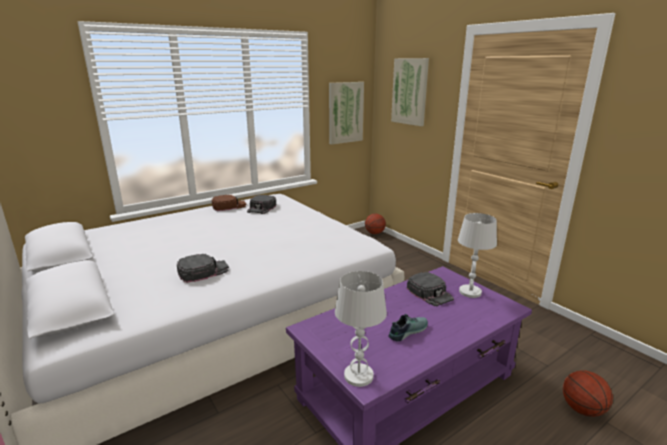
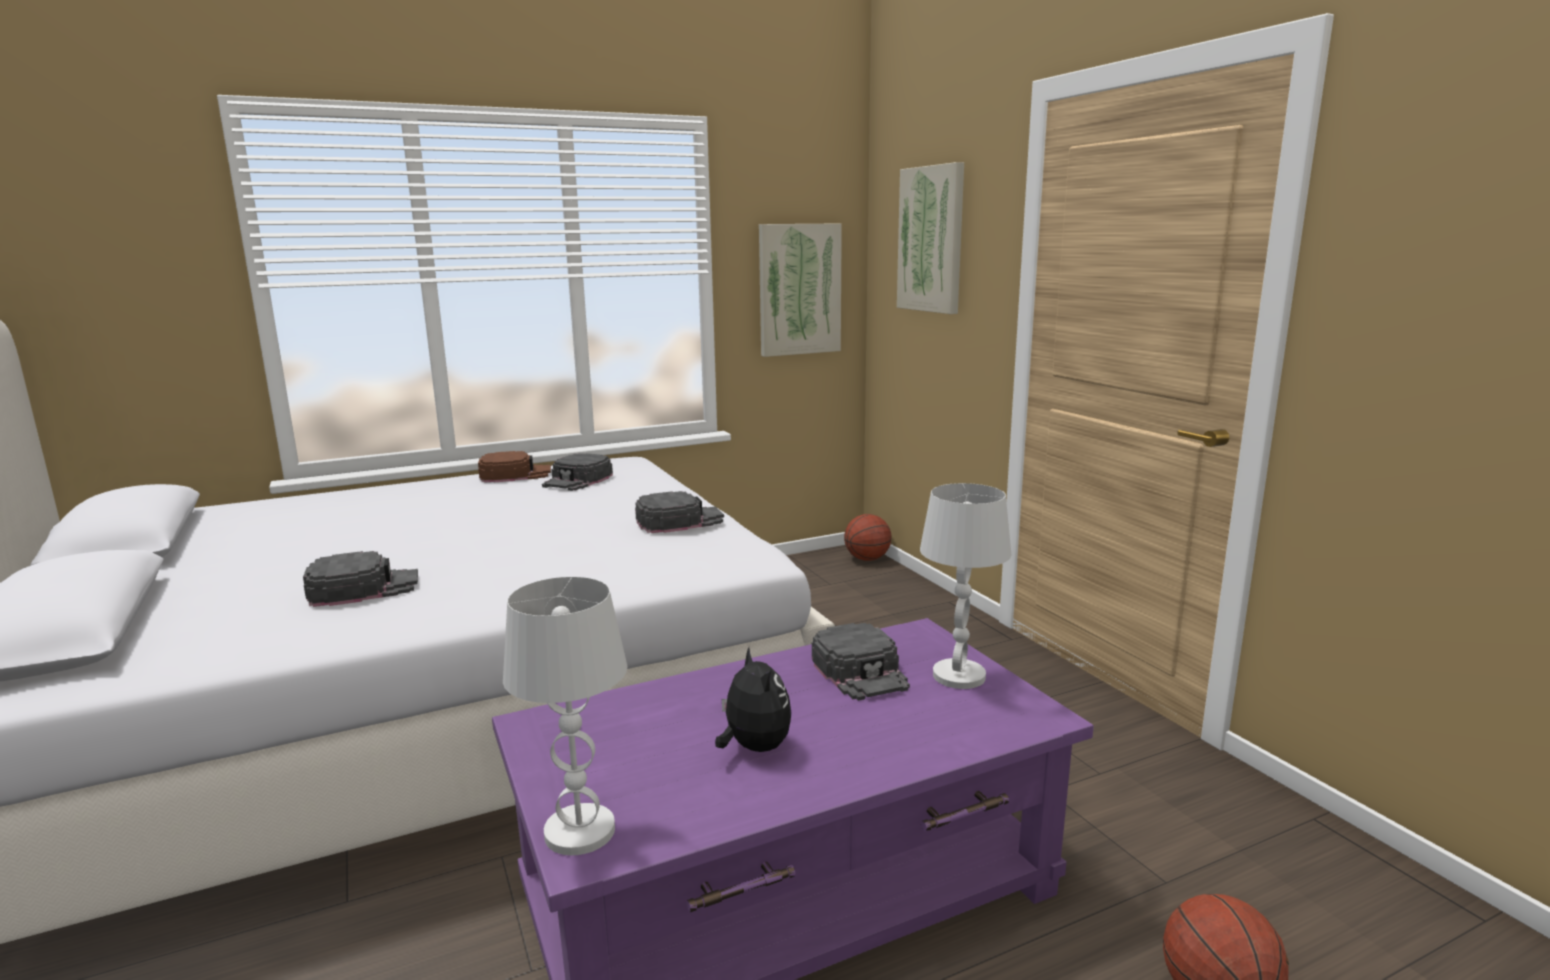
camera: 10 degrees right, 5 degrees down
(325, 228) = (679, 520): none -> black cap
(407, 331) = (754, 747): shoe -> plush toy

